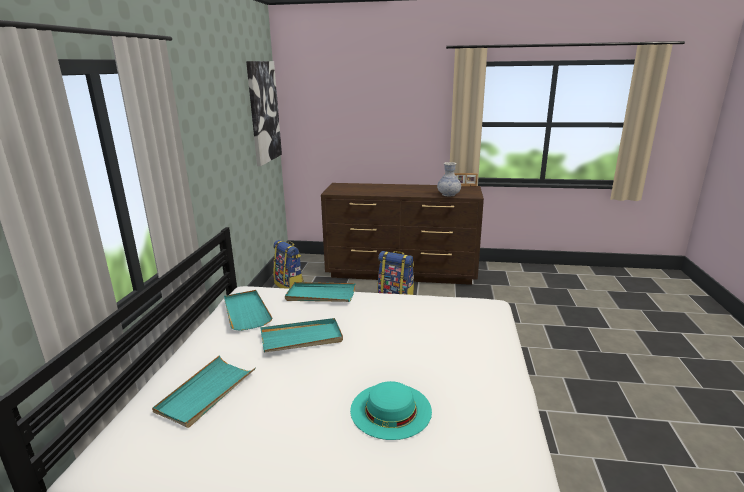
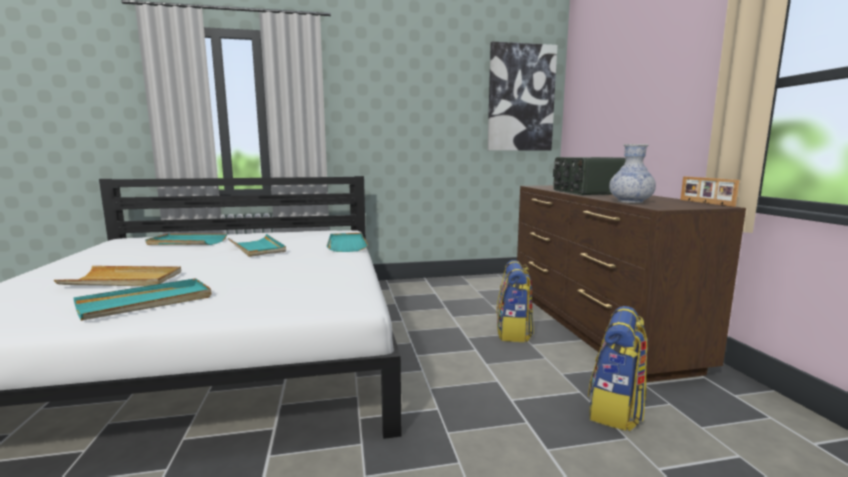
camera: 70 degrees right, 10 degrees down
(246, 312) = (304, 233): turquoise tray -> turquoise tray (147, 302)
(290, 285) = (480, 283): backpack -> backpack (616, 410)
(390, 191) = (584, 192): none -> radio
(391, 410) = (123, 280): turquoise hat -> beige tray

